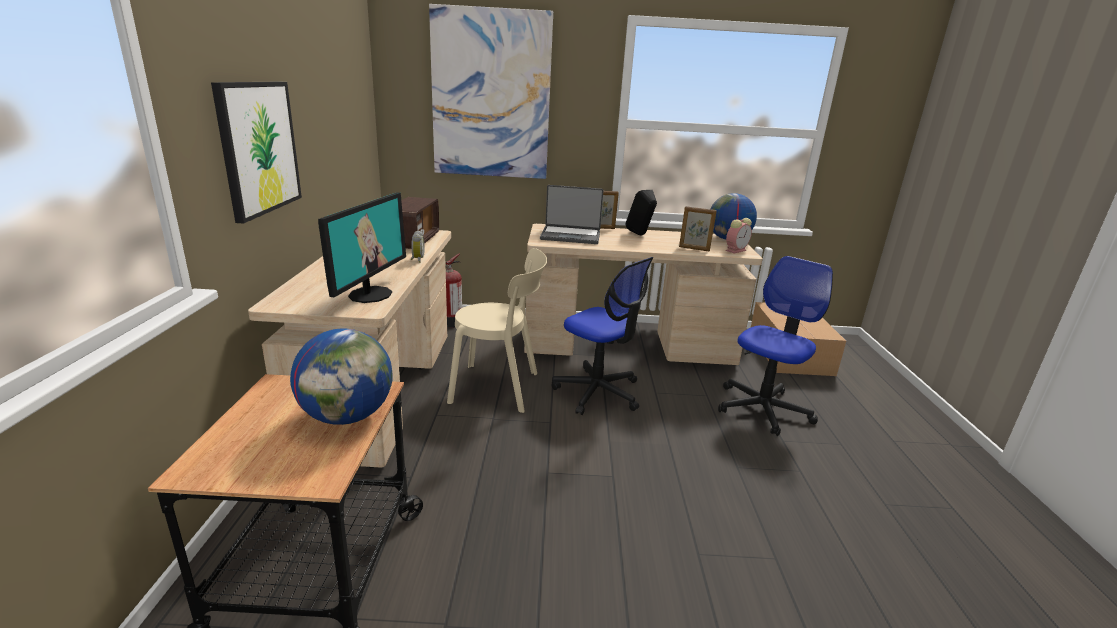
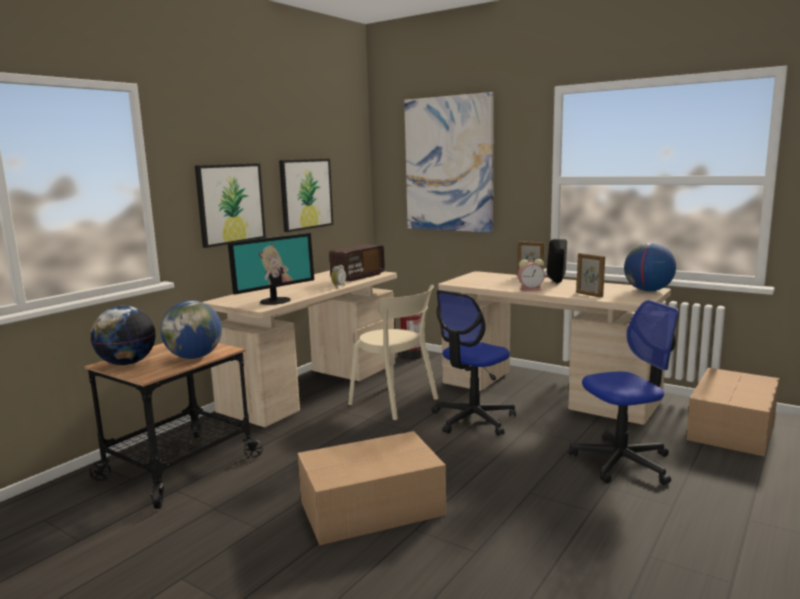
camera: 35 degrees right, 10 degrees down
(238, 459) = (127, 363): none -> globe
(328, 129) = (306, 194): none -> picture
(570, 236) = (488, 280): laptop -> none
(598, 392) = (473, 419): office chair -> office chair turned 60 degrees clockwise
(630, 541) = (373, 507): none -> cardboard box
(736, 250) = (634, 298): alarm clock -> alarm clock (531, 289)

